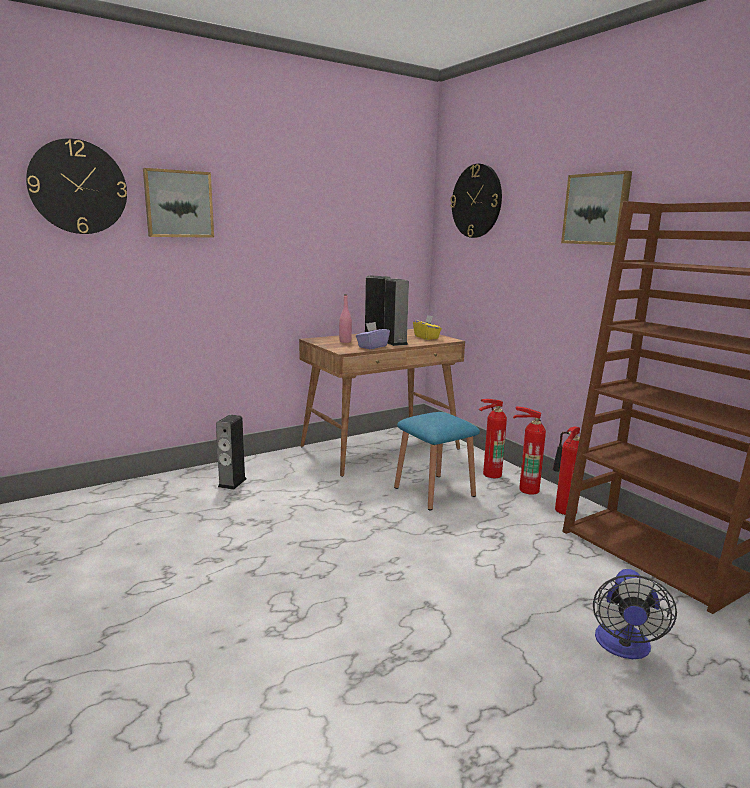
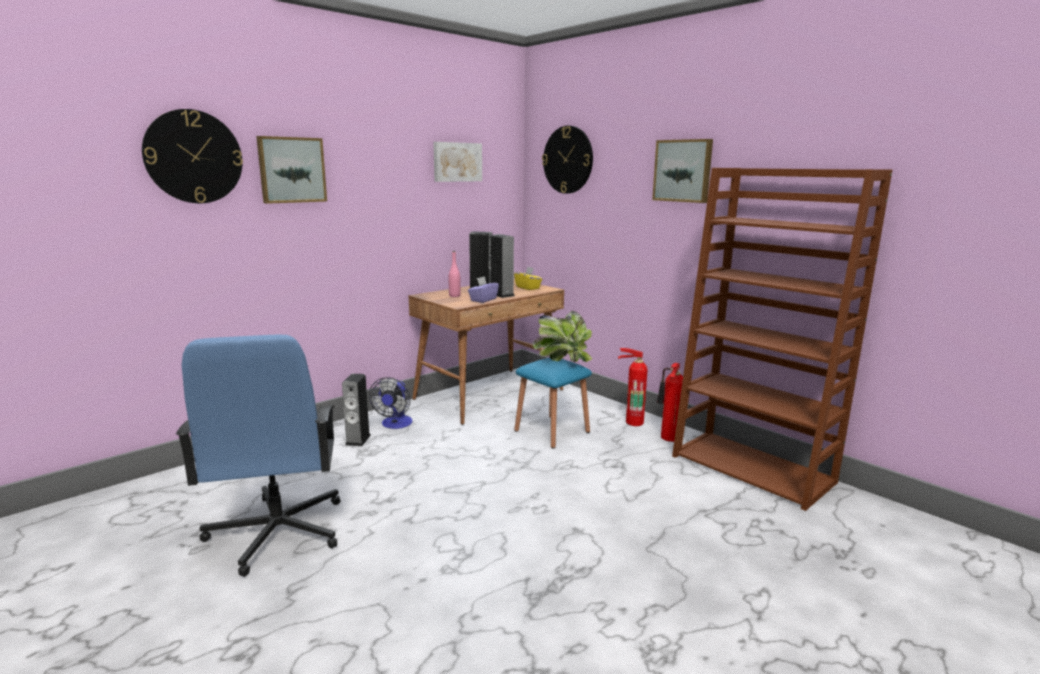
camera: 10 degrees left, 0 degrees up
(117, 570) = (276, 533): none -> blue office chair
(357, 202) = (457, 162): none -> picture
(449, 415) = (562, 360): none -> potted plant
(490, 474) = (596, 411): fire extinguisher -> none
(623, 647) = (744, 545): fan -> fan (395, 424)

